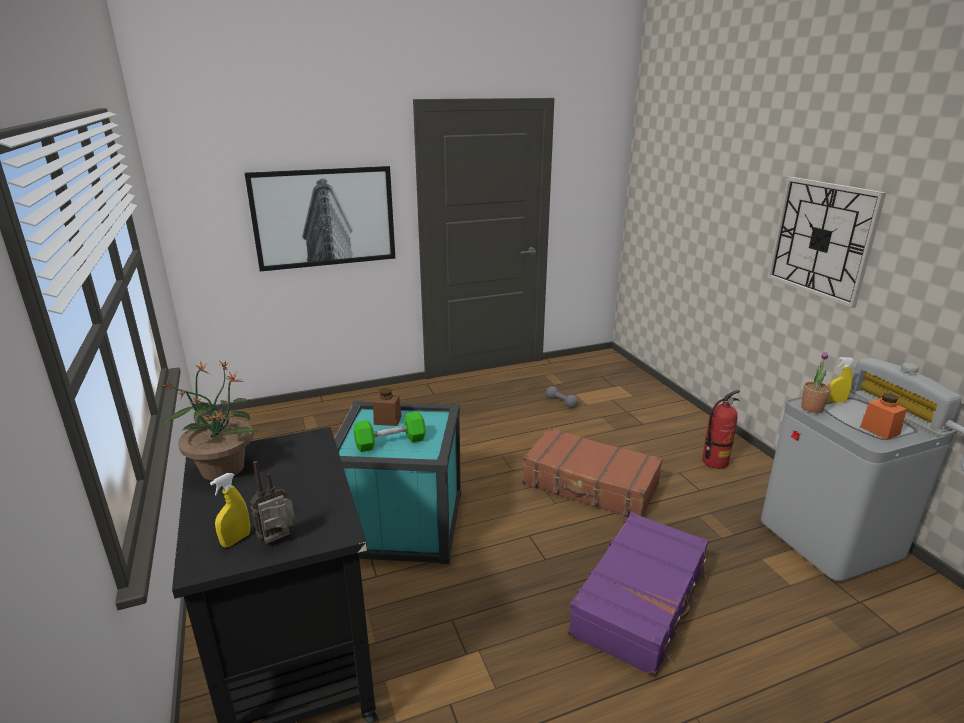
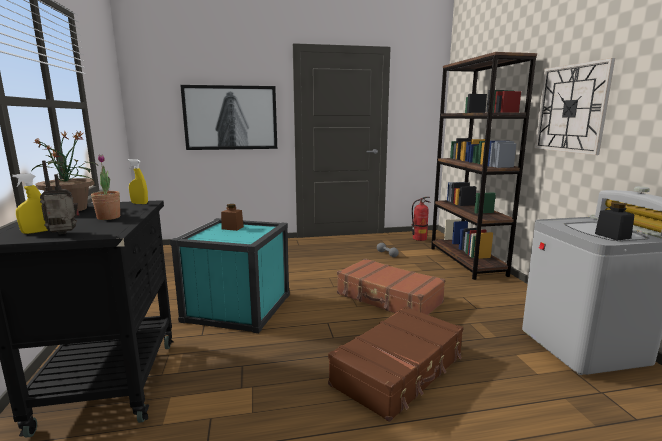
camera: 10 degrees right, 10 degrees down
(390, 442) = (225, 237): green dumbbell -> none
(641, 601) = (399, 370): purple suitcase -> brown suitcase
(666, 407) = (467, 261): none -> brown bookcase
(714, 462) = (495, 293): fire extinguisher -> fire extinguisher (419, 239)
(812, 408) = (555, 223): potted plant -> potted plant (108, 217)
(835, 401) = (579, 222): yellow spray bottle -> yellow spray bottle (139, 203)
(879, 430) = (612, 236): orange jar -> black jar

